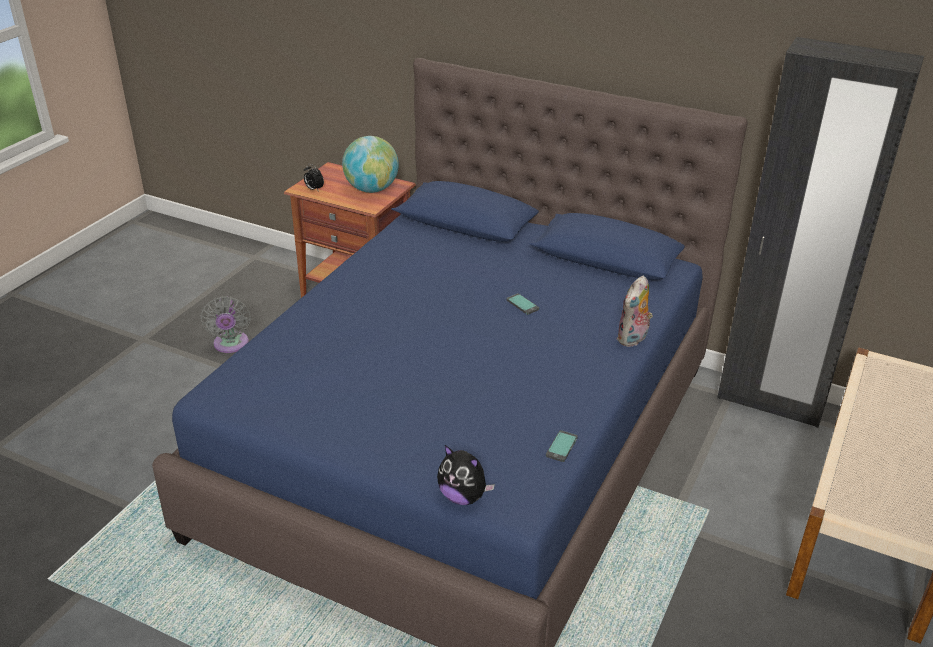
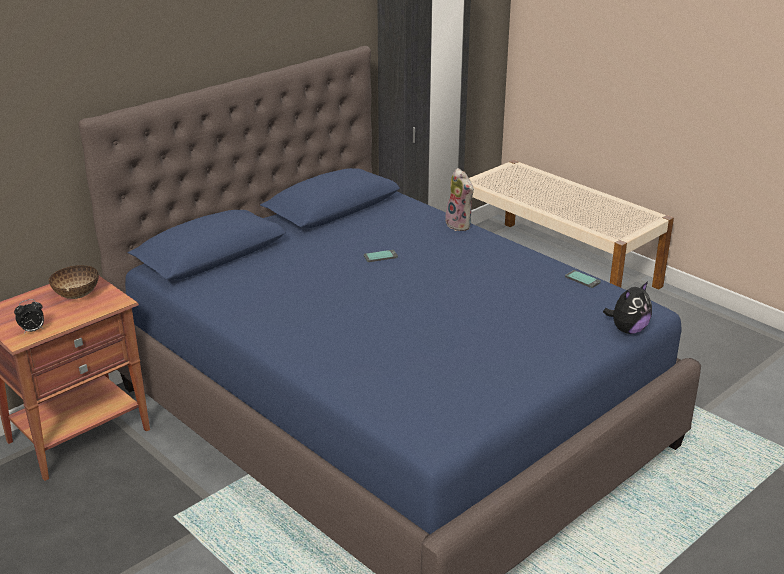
camera: 70 degrees left, 5 degrees down
(231, 345) = (93, 556): grey fan -> none
(371, 189) = (76, 295): globe -> bowl

